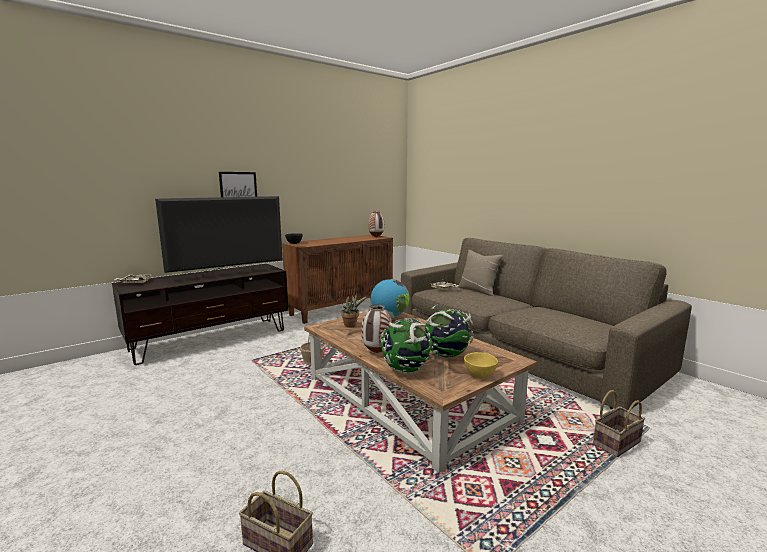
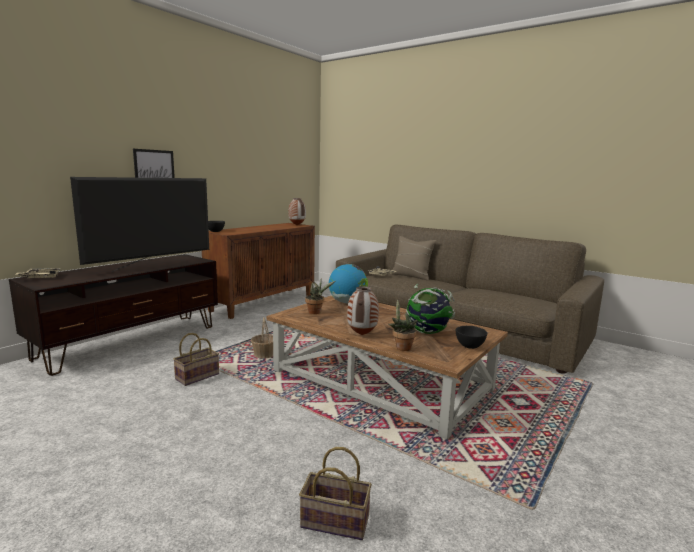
camera: 15 degrees left, 0 degrees up
(406, 370) = (401, 347): globe -> potted plant
(480, 375) = (469, 346): yellow bowl -> black bowl
(616, 442) = (574, 397): basket -> basket (198, 376)

